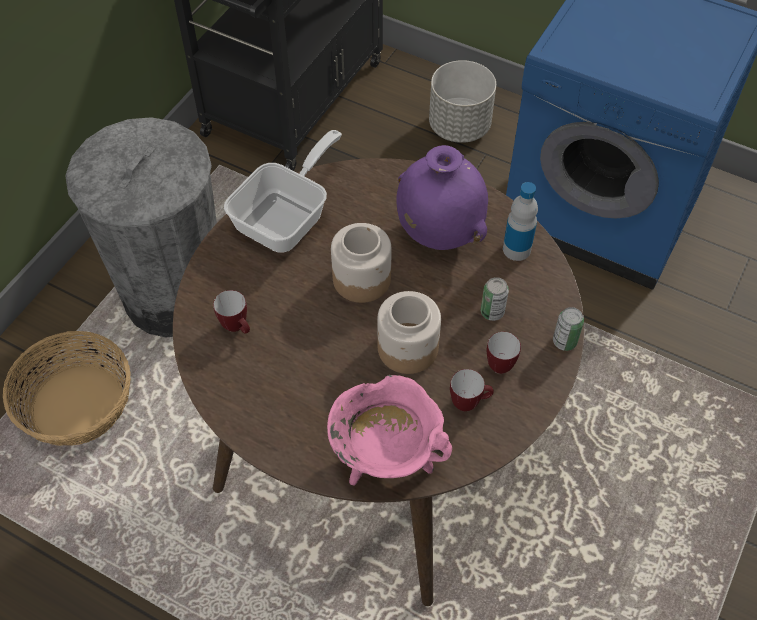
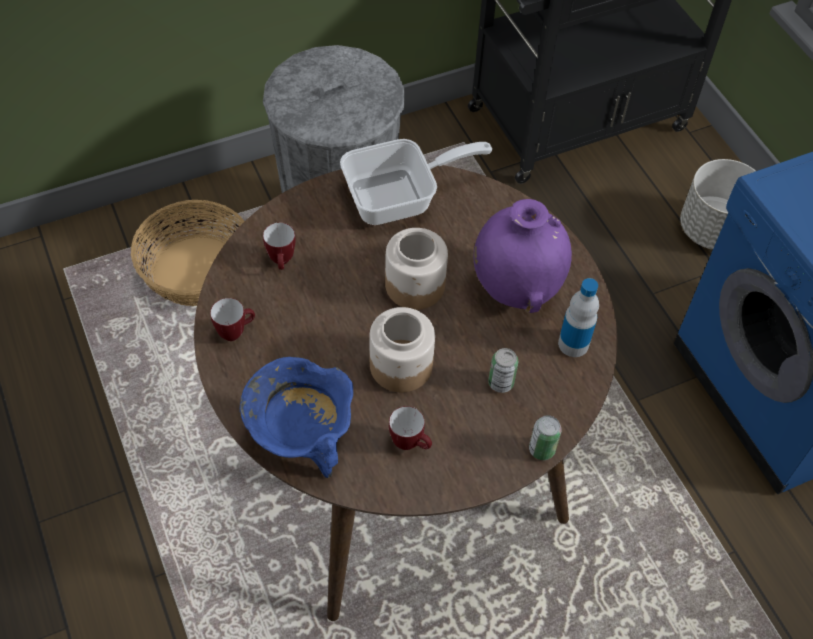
camera: 35 degrees right, 0 degrees up
(386, 459) = (302, 442): pink cooking pot -> blue cooking pot
(501, 362) = (468, 429): mug -> mug (236, 332)

